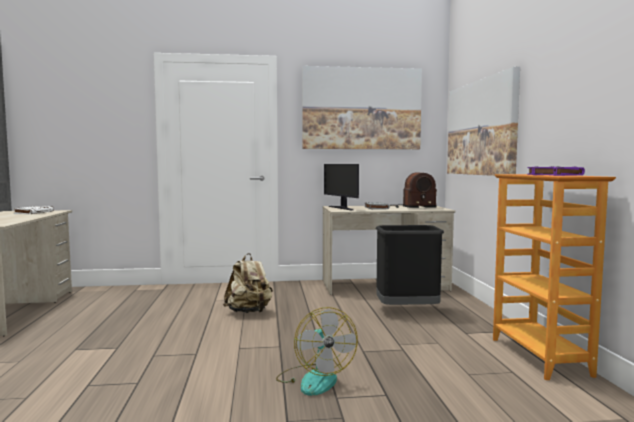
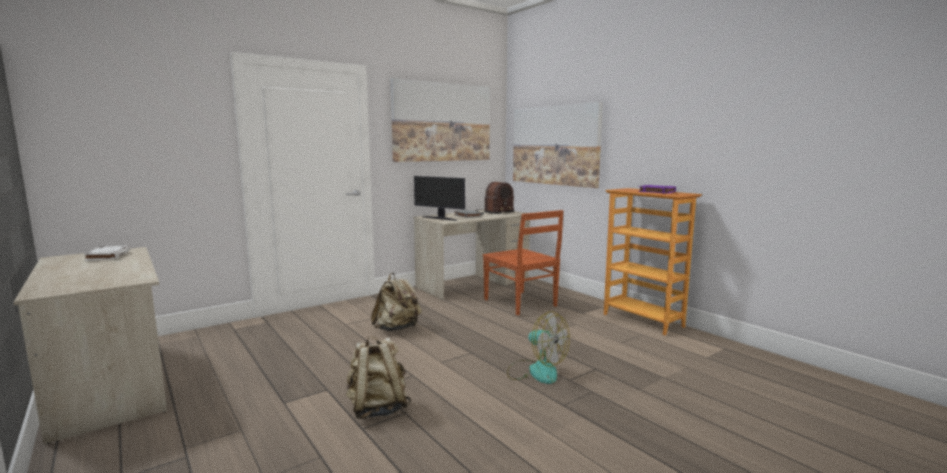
camera: 30 degrees left, 5 degrees up
(124, 373) = (377, 409): none -> beige backpack
(407, 311) = (521, 303): black trash can -> brown chair

